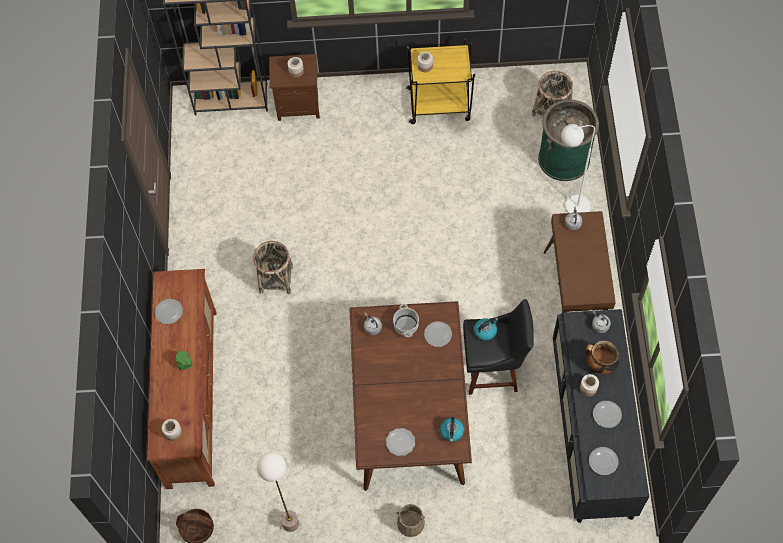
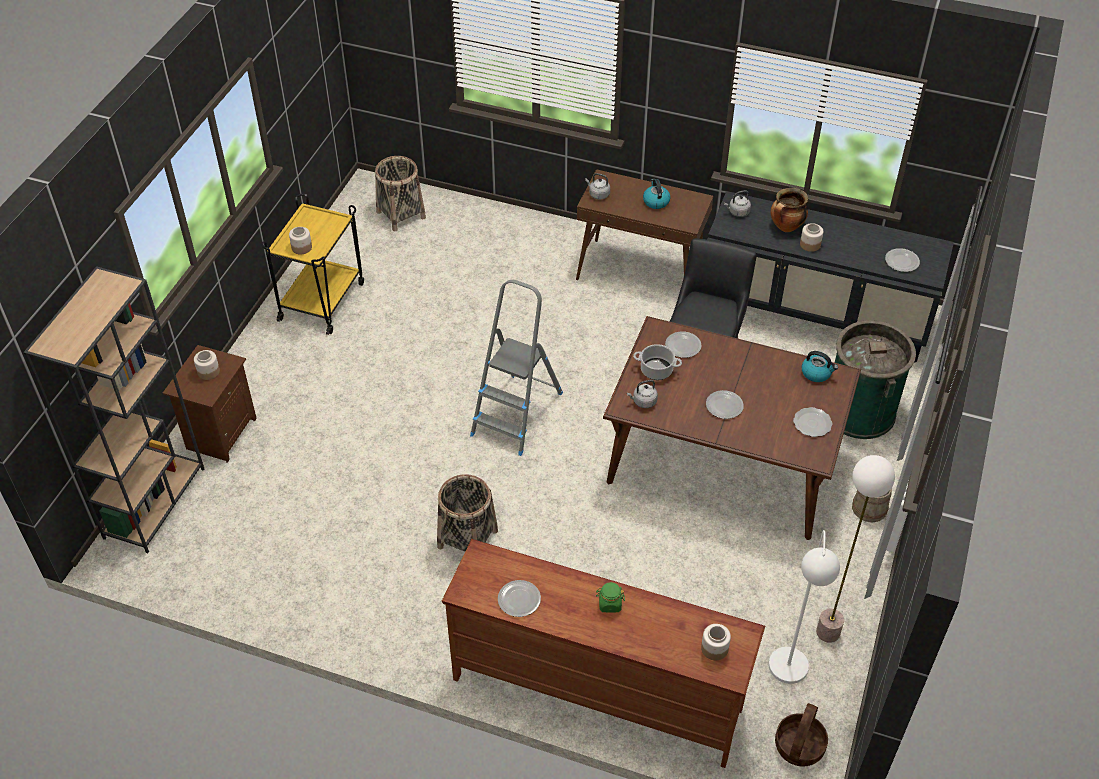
camera: 70 degrees left, 15 degrees down
(393, 265) = (516, 414): none -> grey step ladder
(485, 331) = (693, 310): kettle -> kettle (655, 201)
(564, 159) = (468, 225): green trash can -> green trash can (859, 411)
(570, 209) = (534, 242): white floor lamp -> white floor lamp (787, 677)
(607, 414) = (847, 241): plate -> plate (724, 405)

